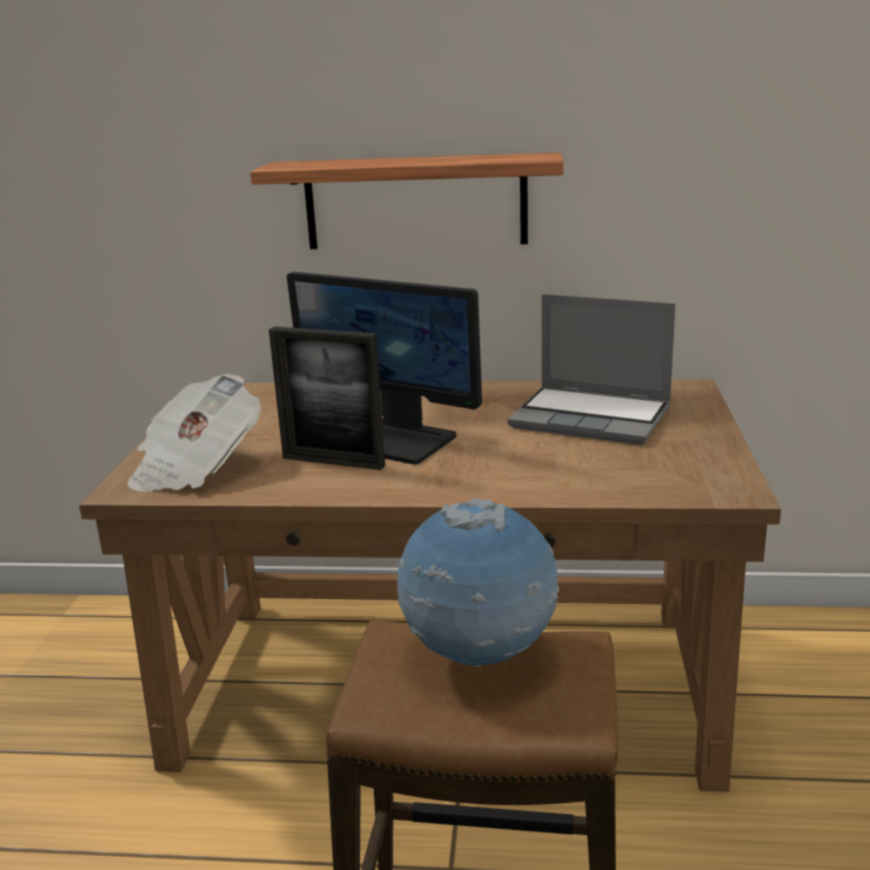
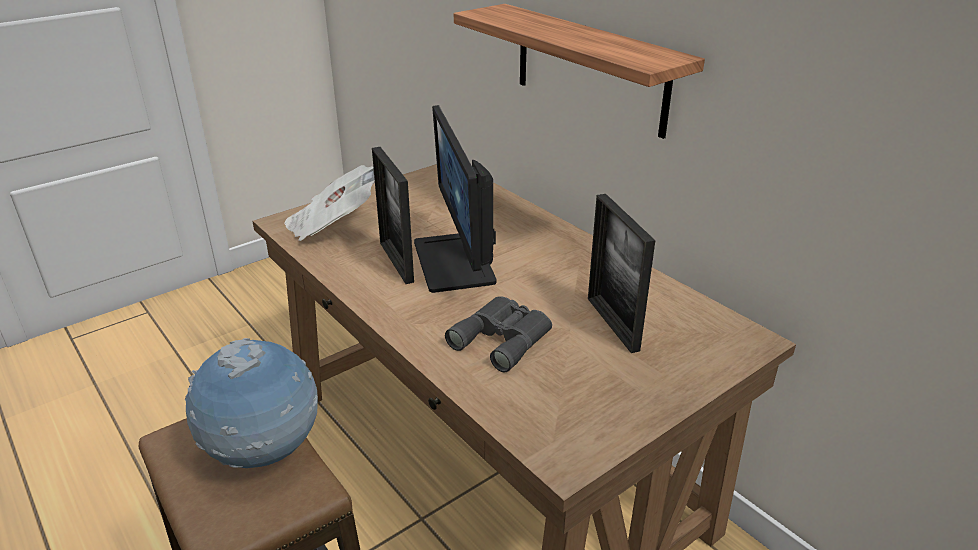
camera: 45 degrees right, 10 degrees up
(542, 459) = (504, 337): none -> grey binoculars
(593, 418) = (612, 323): laptop -> picture frame

